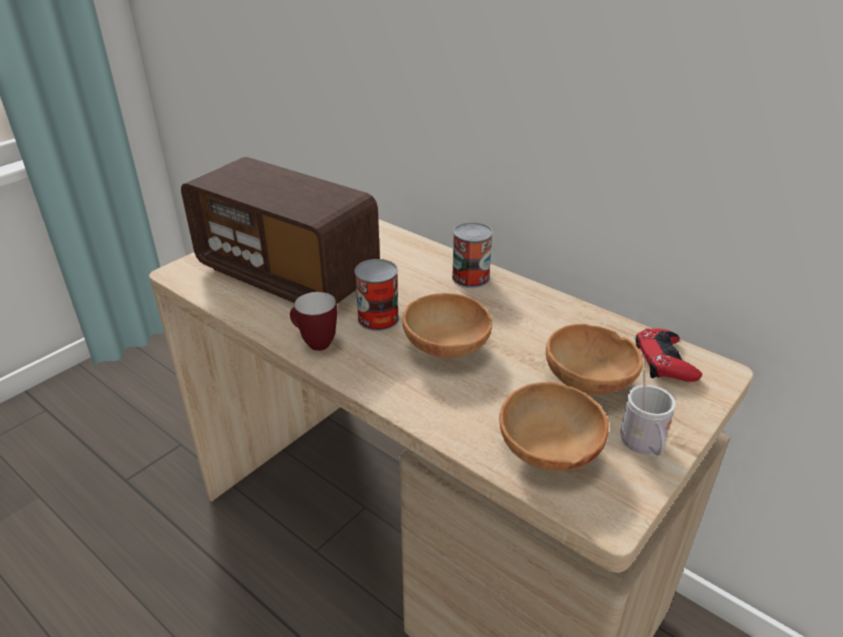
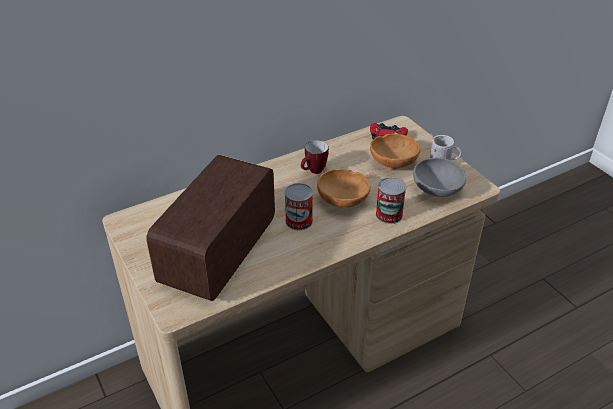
camera: 70 degrees left, 5 degrees up
(287, 275) = (220, 253): radio -> radio turned 150 degrees clockwise
(314, 343) = (310, 253): mug -> mug (313, 172)
(470, 278) = (275, 173): can -> can (389, 215)
(547, 453) = (437, 191): brown bowl -> grey bowl

